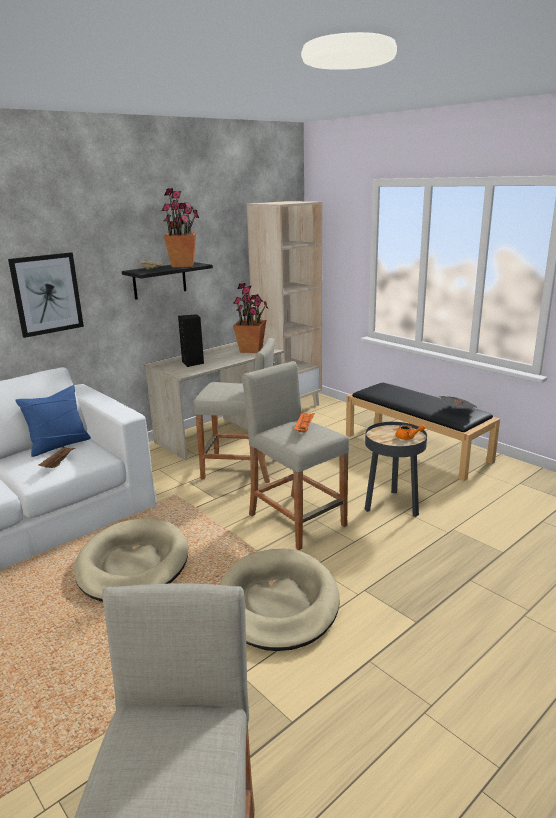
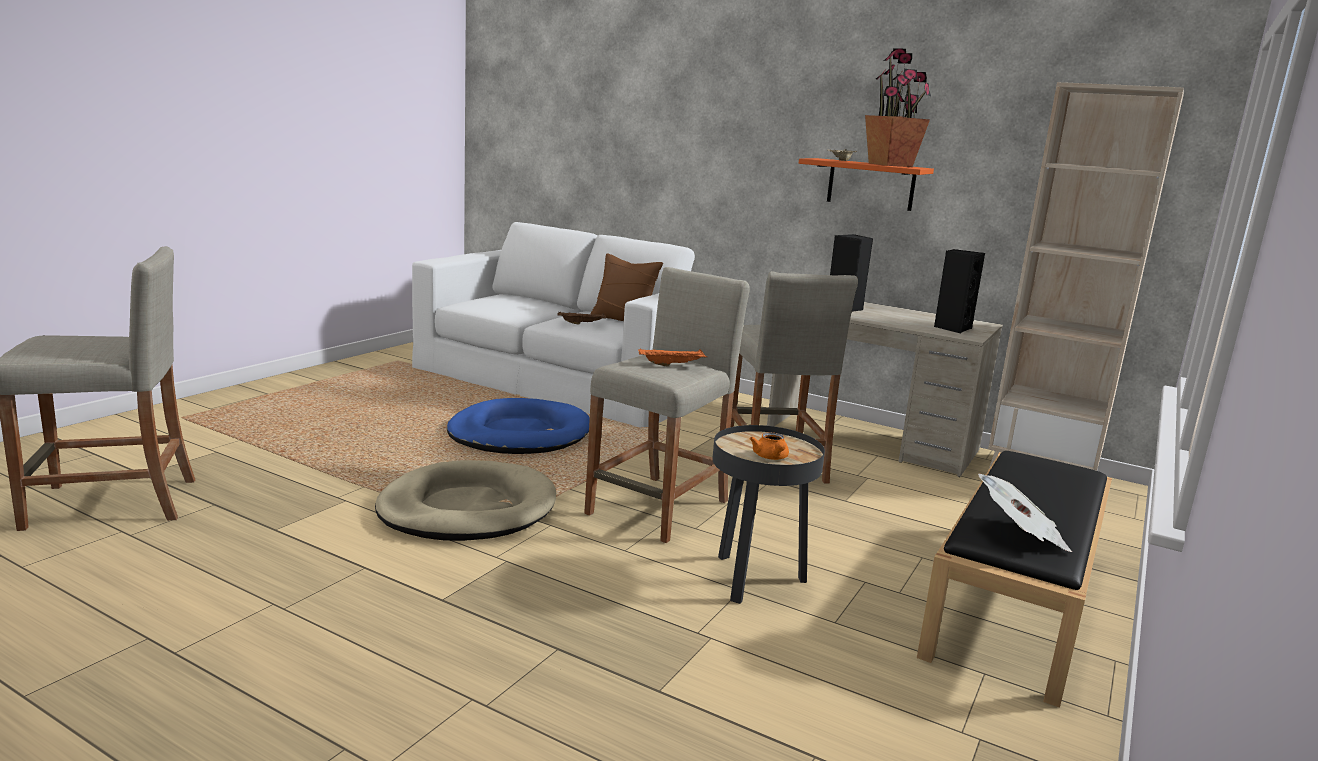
camera: 70 degrees right, 5 degrees down
(47, 294) = (721, 165): picture -> none
(59, 445) = (623, 319): blue pillow -> brown pillow
(133, 564) = (519, 434): beige dog bed -> blue dog bed
(159, 280) = (871, 184): black shelf -> orange shelf
(251, 350) = (952, 328): potted plant -> black speaker

